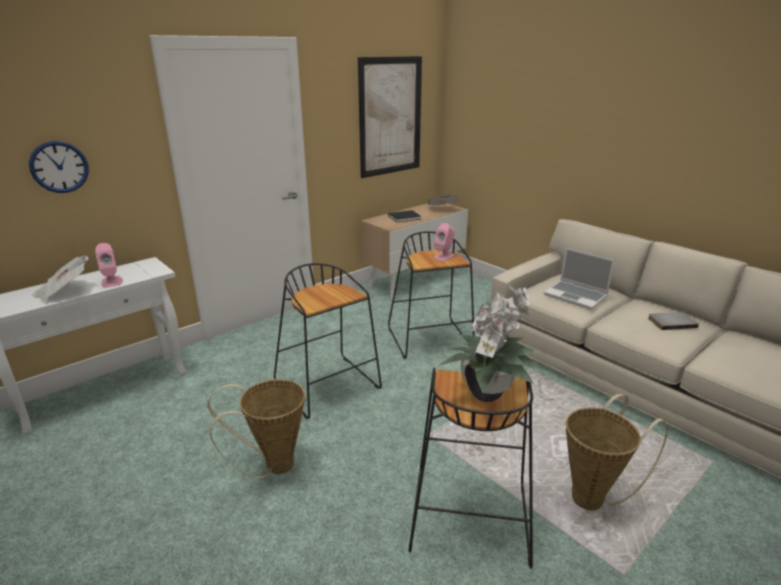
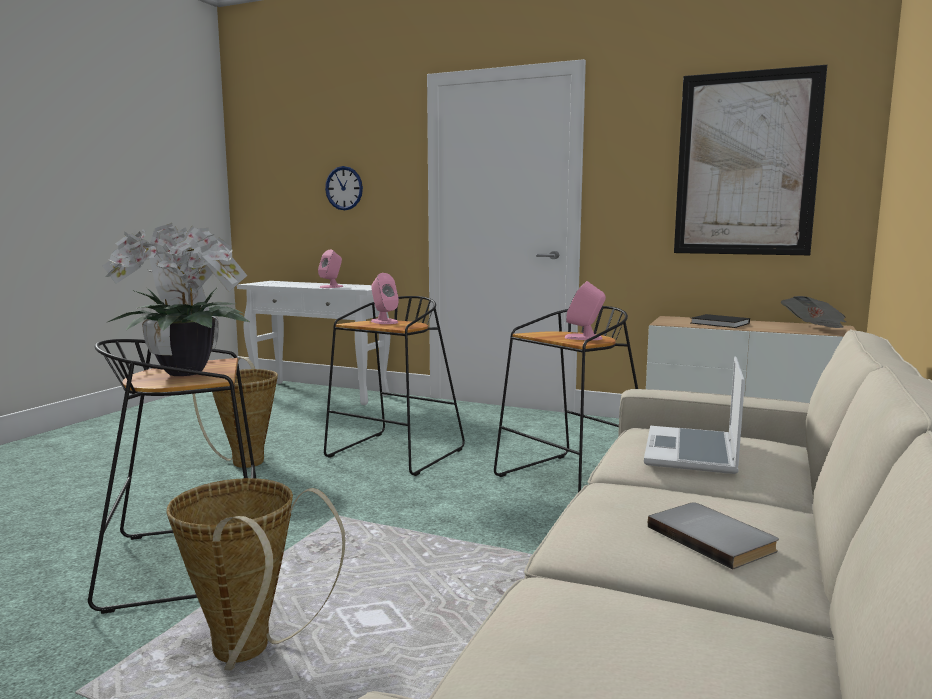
camera: 65 degrees right, 15 degrees down
(64, 291) = (303, 285): newspaper -> none
(314, 295) = (384, 322): none -> pink speaker

